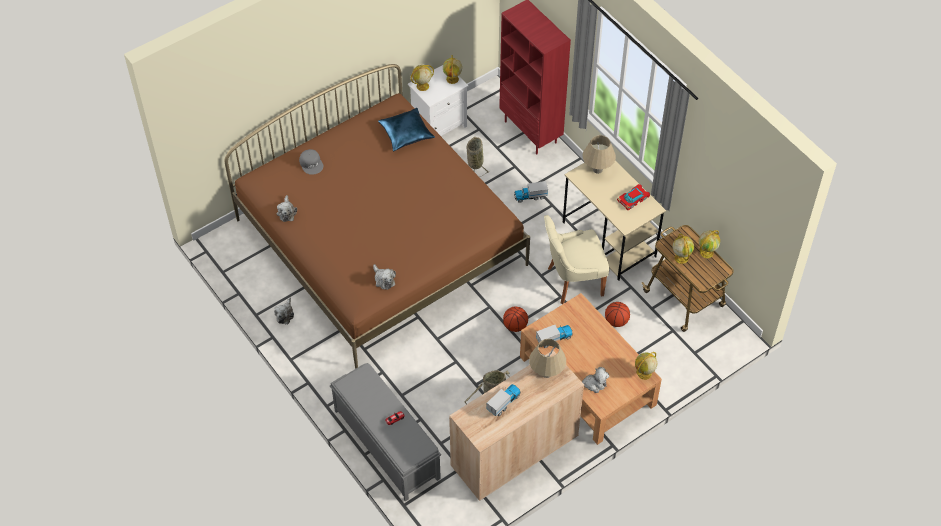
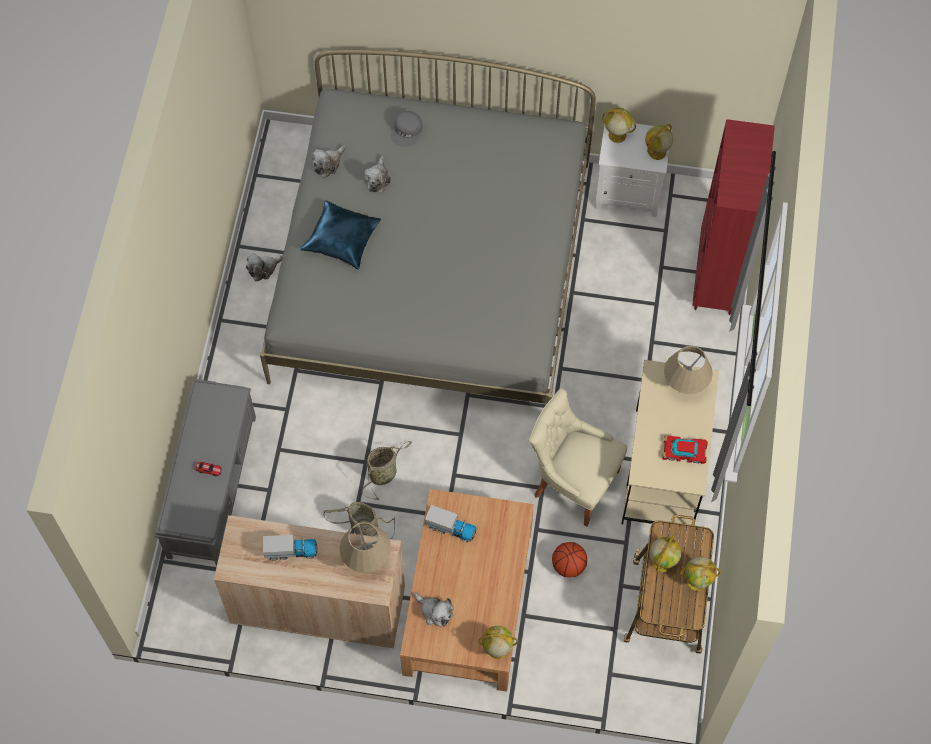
camera: 45 degrees right, 10 degrees up
(380, 242) = (432, 271): brown bed -> grey bed
(383, 280) = (339, 316): plush toy -> plush toy (377, 179)
(406, 133) = (535, 175): blue pillow -> blue pillow (342, 239)
(475, 162) = (620, 264): basket -> basket (384, 473)
(515, 326) = (462, 477): basketball -> none
(530, 196) = (634, 351): toy truck -> none

